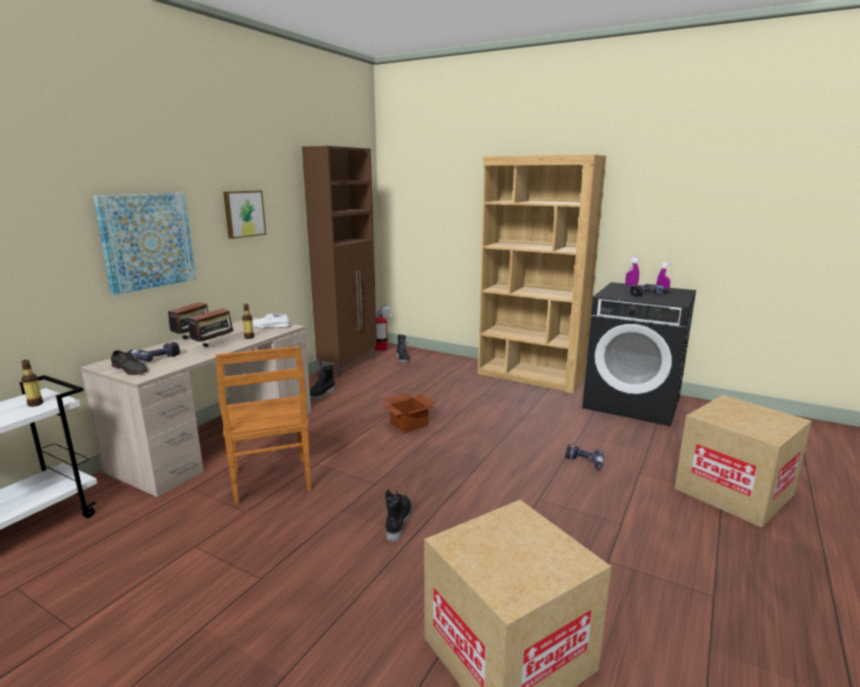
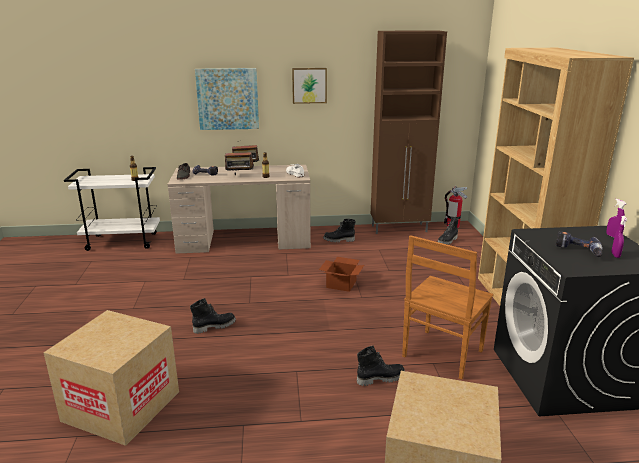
camera: 55 degrees right, 5 degrees up
(271, 482) = (217, 273): brown chair -> brown chair (441, 355)
(583, 463) = (380, 378): power drill -> black boot

